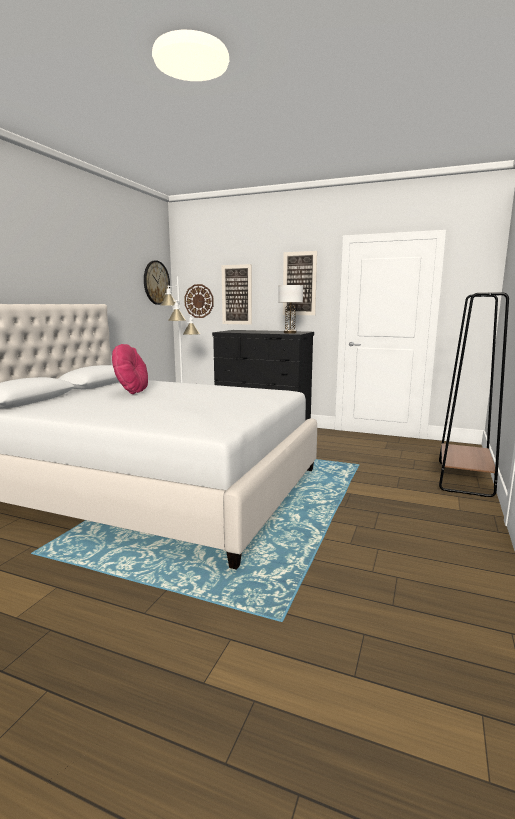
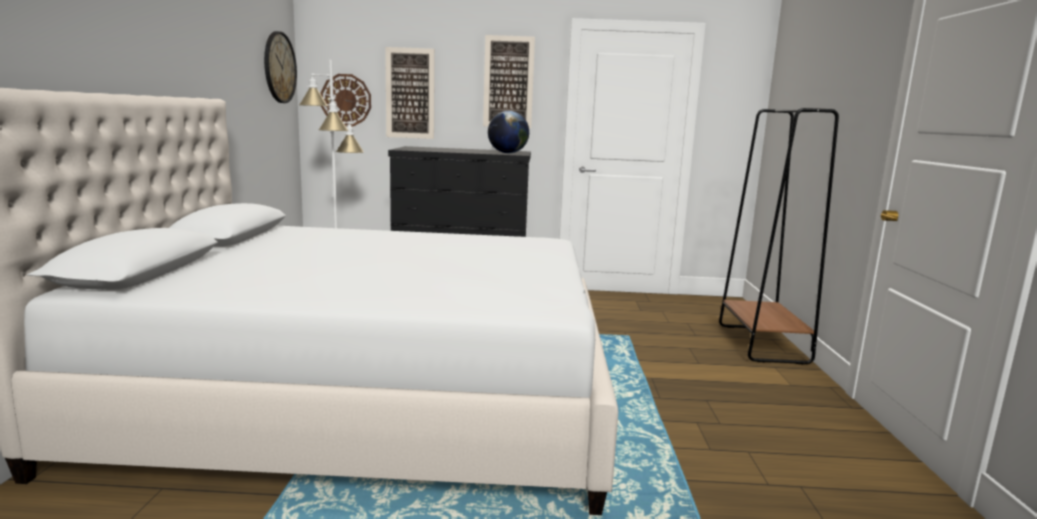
camera: 20 degrees left, 0 degrees up
(132, 392) = (317, 249): pink pillow -> none
(289, 333) = (507, 153): table lamp -> globe

